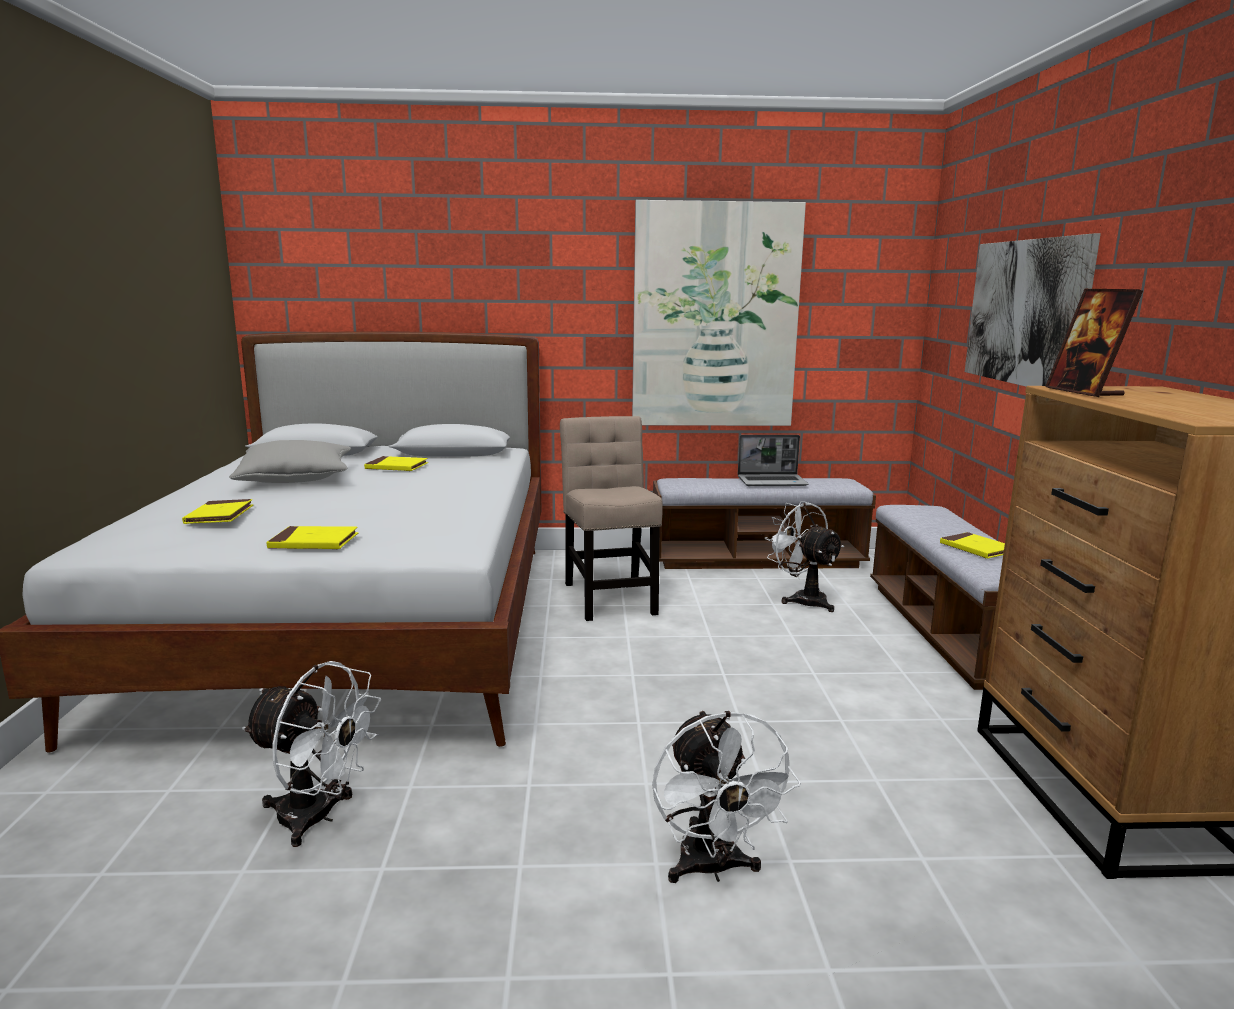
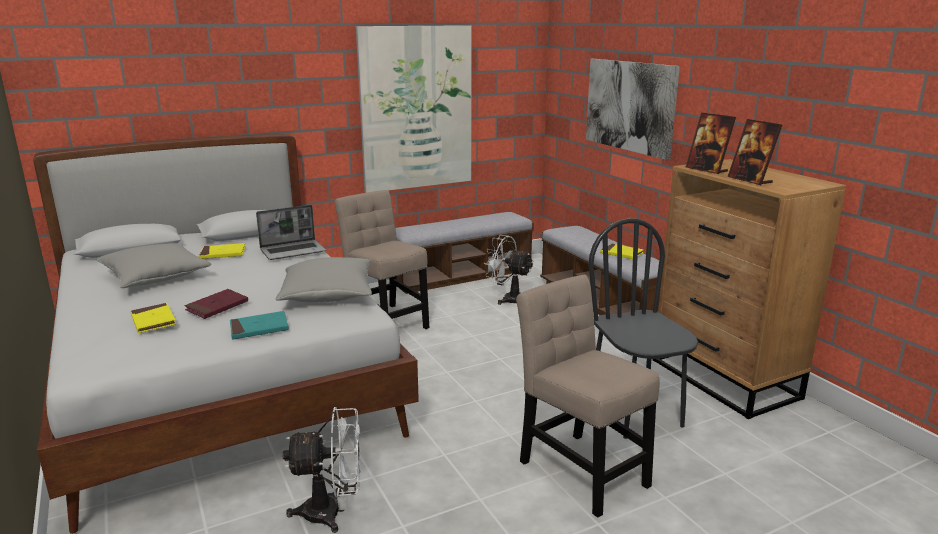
camera: 25 degrees left, 5 degrees up
(305, 513) = (217, 306): none -> red book
(314, 542) = (259, 328): yellow book -> turquoise book
(445, 522) = (328, 295): none -> grey pillow
(712, 869) = (579, 469): white fan -> beige chair
(772, 482) = (467, 221): laptop -> laptop (293, 251)
(882, 807) = (635, 413): none -> black chair
(1151, 406) = (750, 180): none -> picture frame

